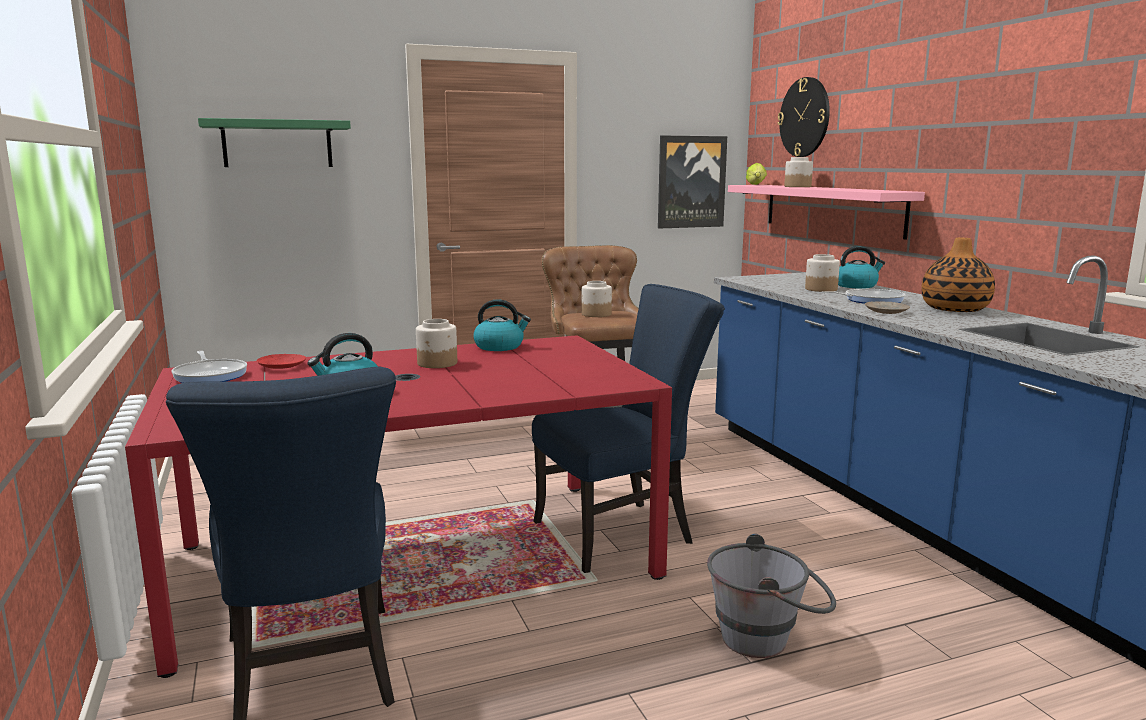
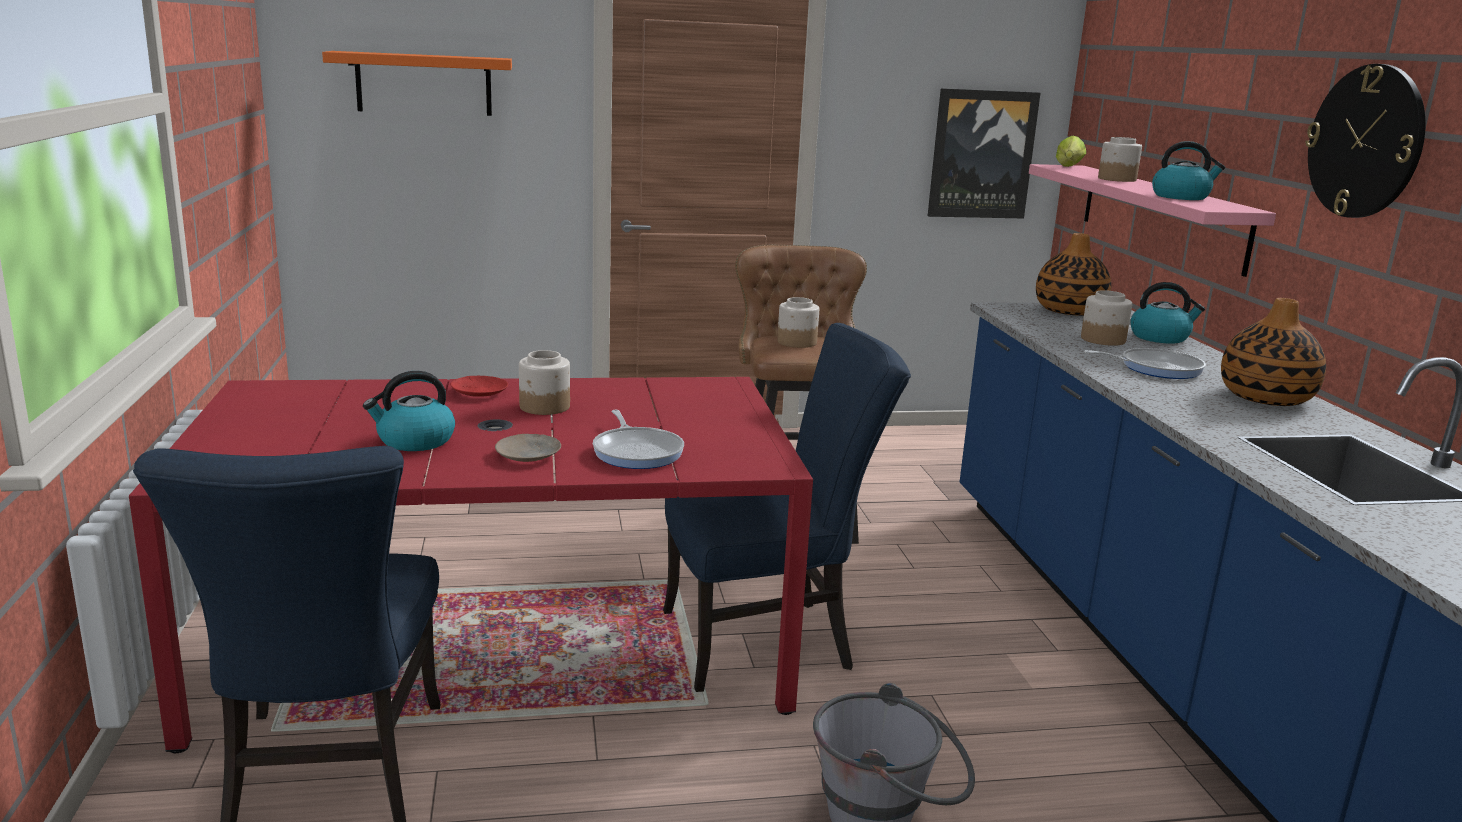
camera: 10 degrees right, 5 degrees up
(210, 375) = (274, 397): frying pan -> frying pan (637, 452)
(277, 144) = (424, 84): green shelf -> orange shelf
(281, 366) = (360, 392): red plate -> red plate (479, 392)
(500, 346) = (638, 386): kettle -> kettle (1181, 197)
(784, 277) = (1069, 311): none -> vase
(804, 117) = (1142, 78): wall clock -> wall clock (1365, 142)
(886, 312) = (1160, 393): beige plate -> beige plate (529, 455)

